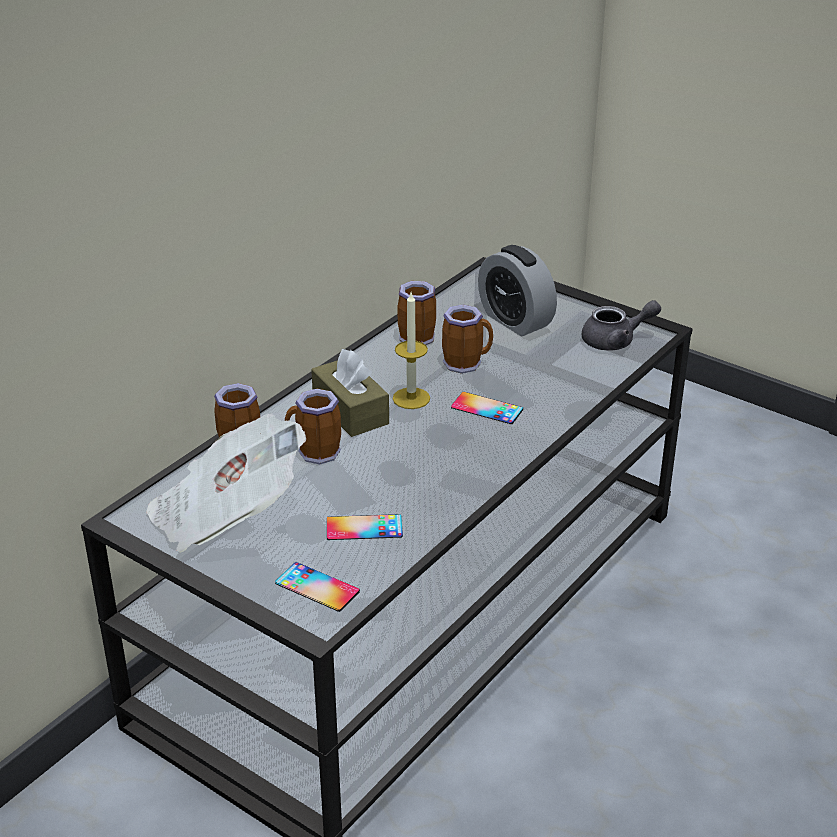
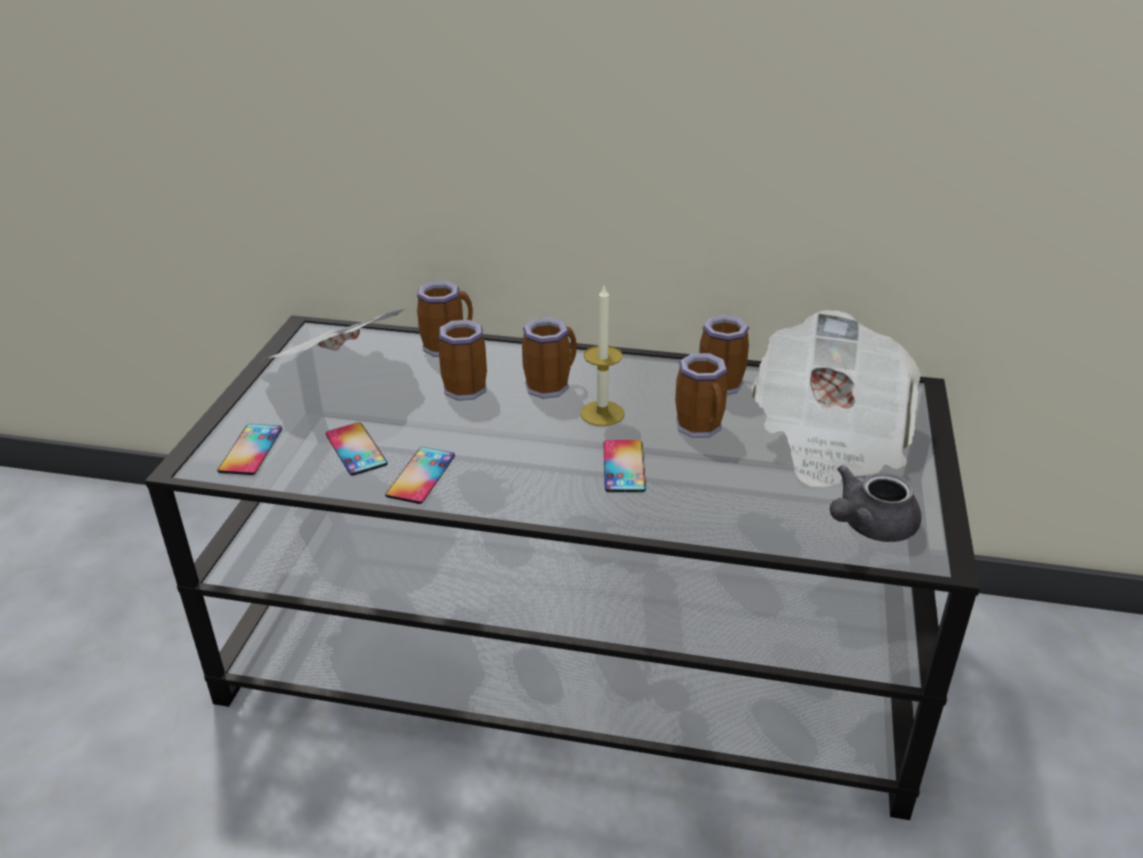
camera: 65 degrees right, 0 degrees up
(350, 411) = (549, 385): brown tissue box -> mug
(431, 501) = (421, 475): none -> phone
(515, 321) = (829, 438): alarm clock -> newspaper
(616, 341) = (869, 526): grey teapot -> grey teapot turned 90 degrees clockwise

